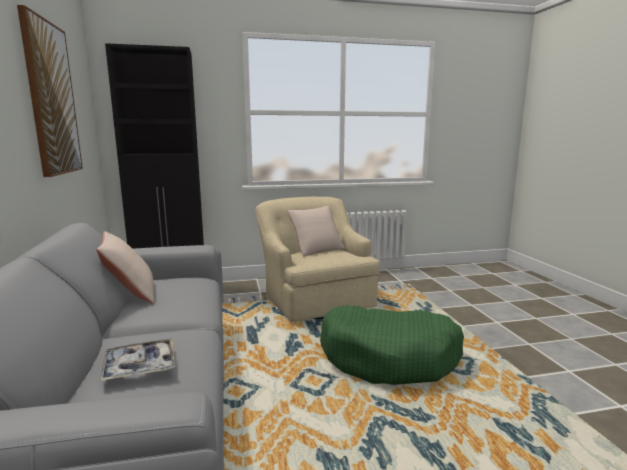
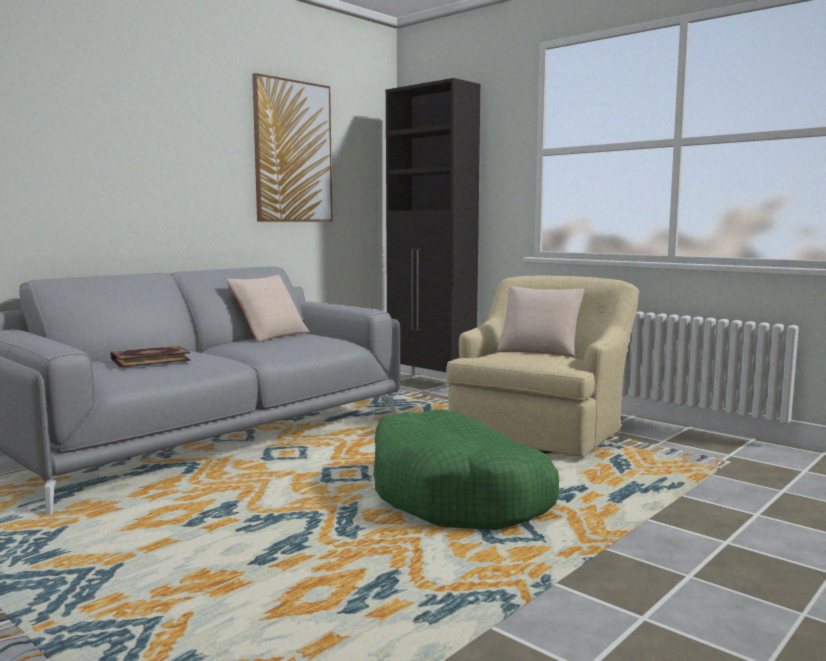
camera: 55 degrees right, 5 degrees down
(139, 366) = (150, 359): tray -> book

